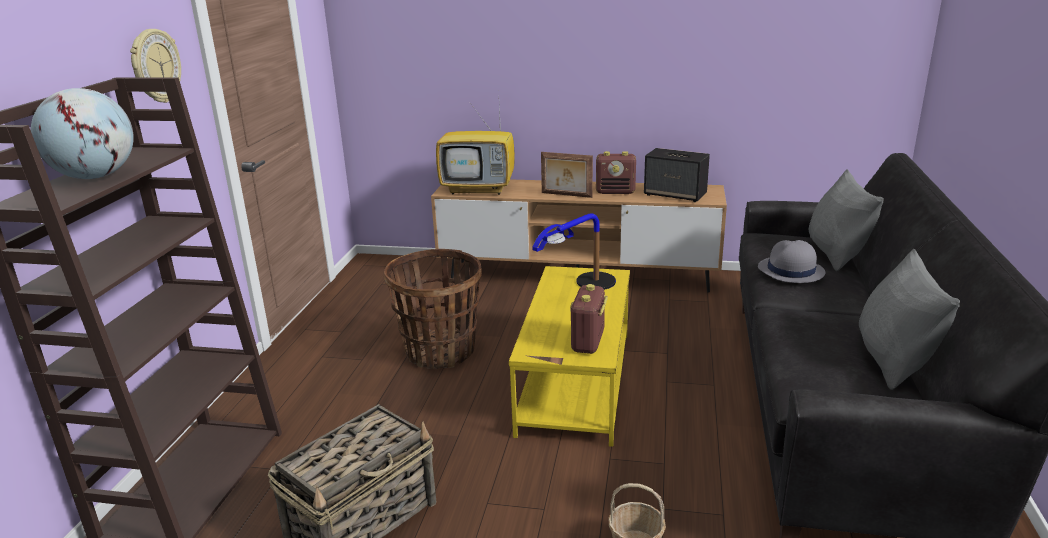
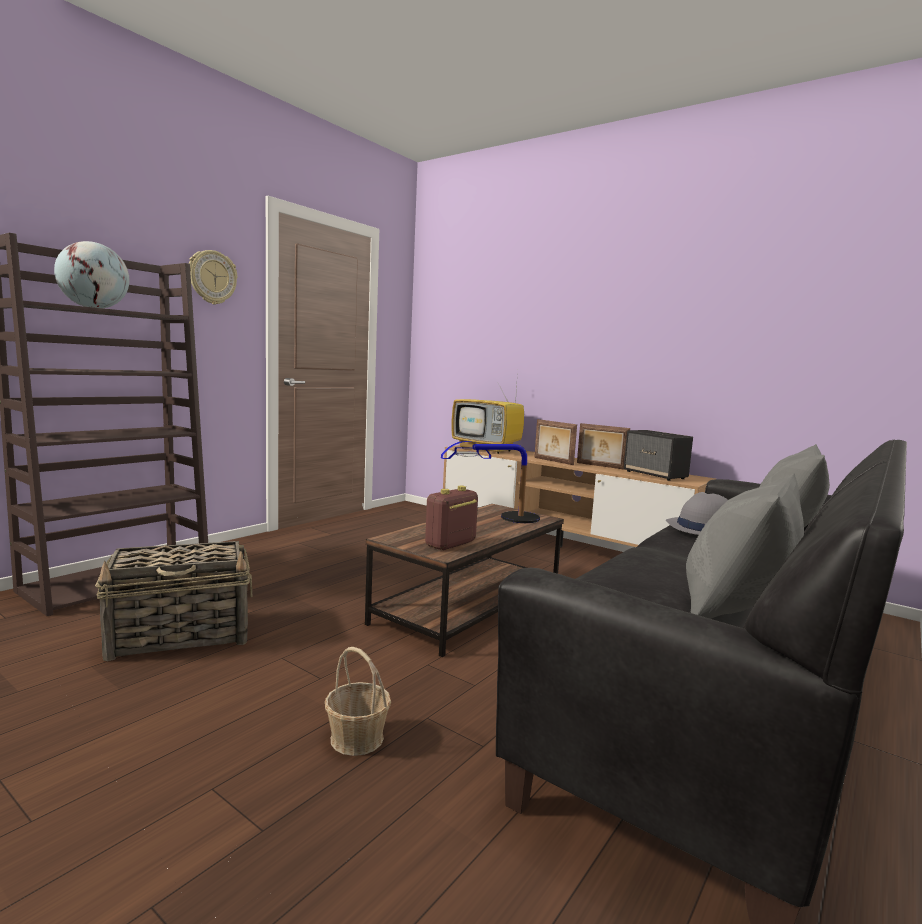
camera: 25 degrees right, 15 degrees down
(440, 351) = (385, 561): basket -> none
(576, 382) = (469, 607): yellow coffee table -> brown coffee table
(615, 192) = (600, 466): radio -> picture frame

